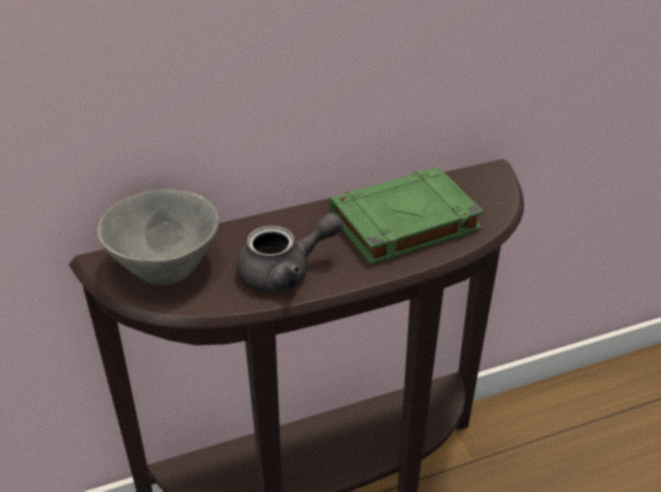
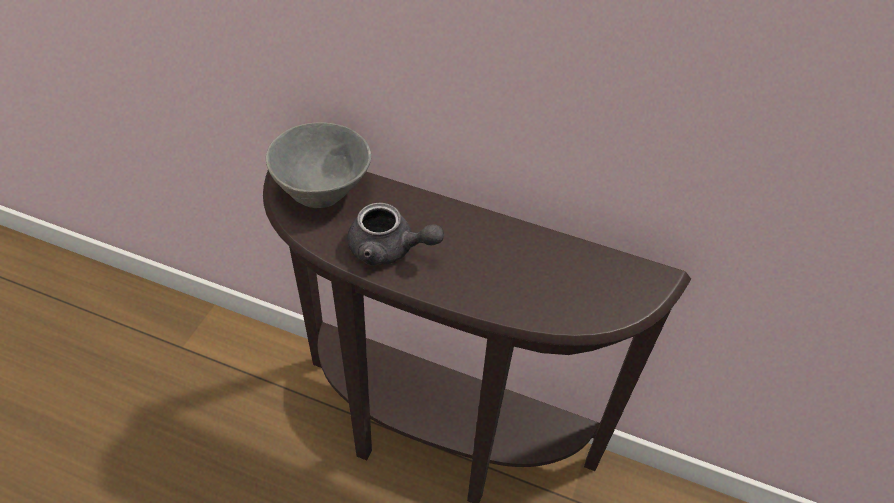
camera: 40 degrees right, 10 degrees up
(403, 223) = (522, 270): green book -> none

